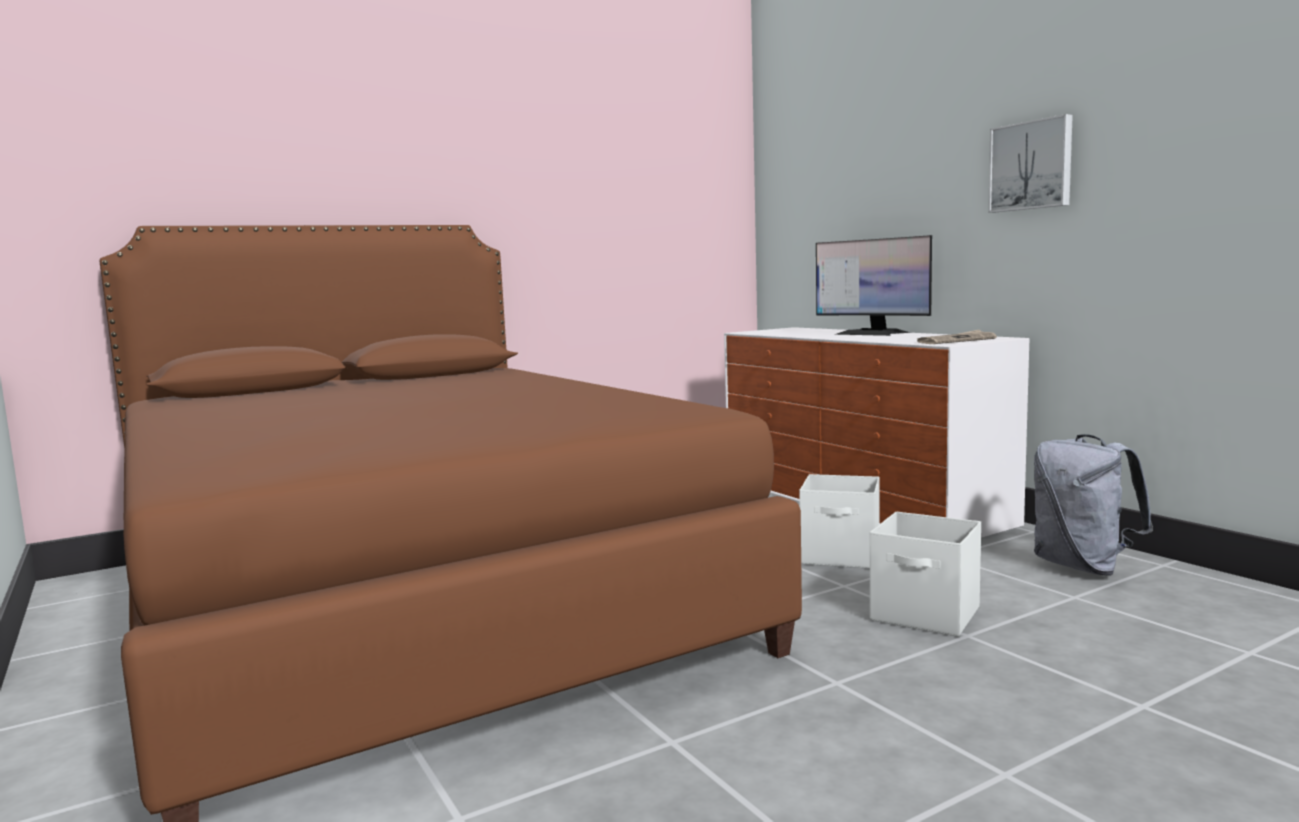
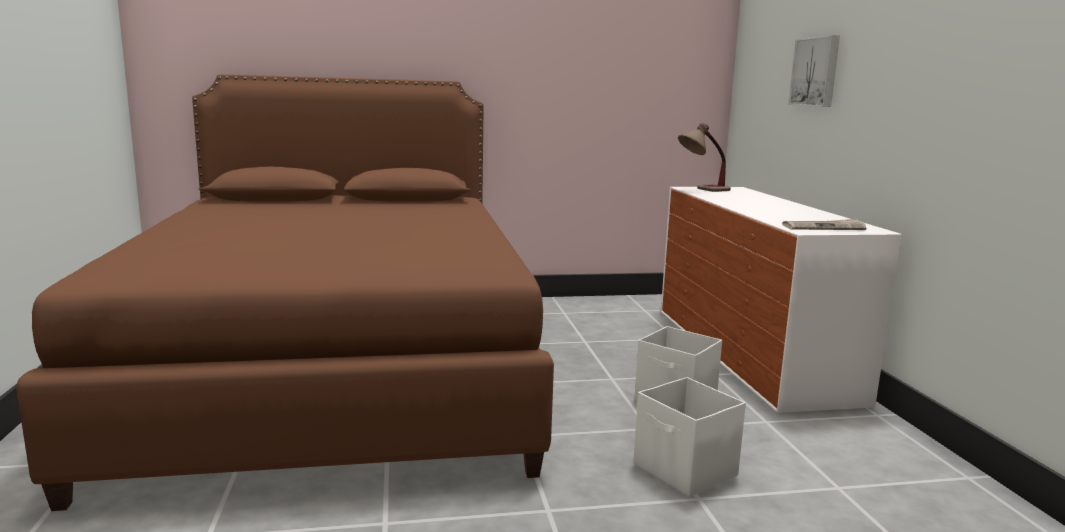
camera: 20 degrees right, 5 degrees up
(764, 332) = (701, 190): none -> table lamp
(872, 333) = (781, 205): monitor -> none
(1031, 165) = (930, 65): picture -> picture (816, 72)
(1083, 567) = (883, 460): grey backpack -> none

